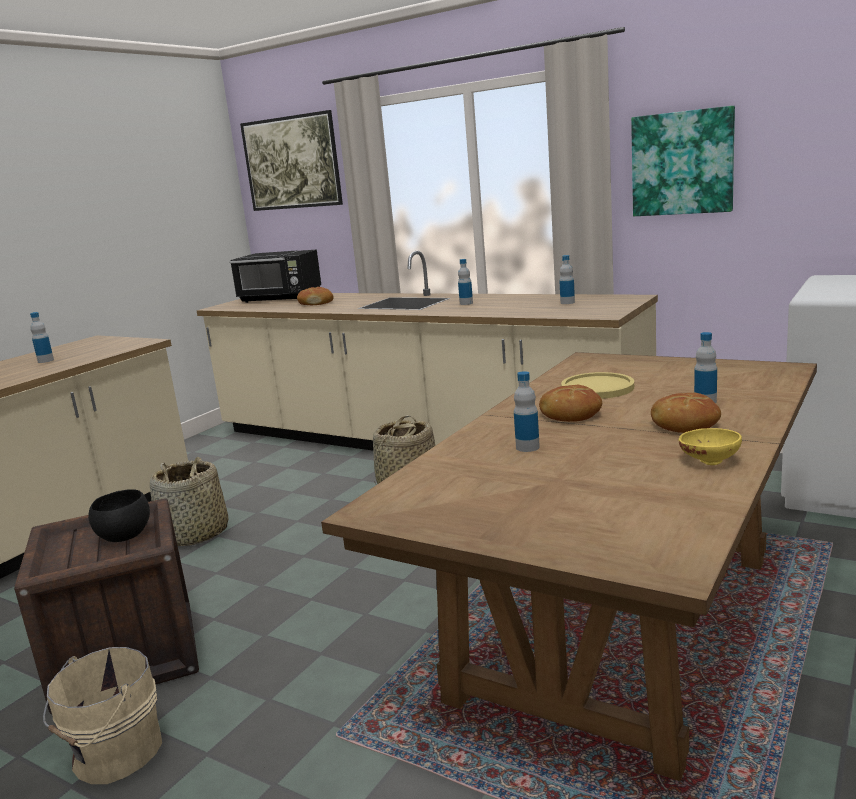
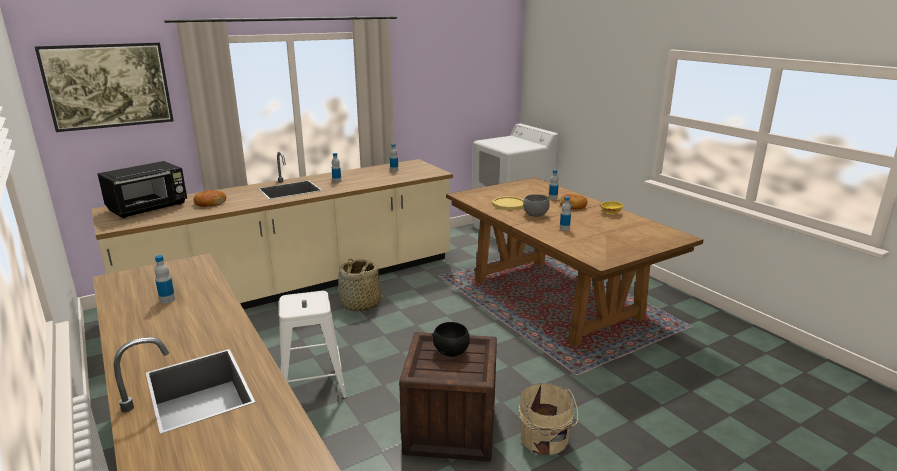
camera: 65 degrees left, 5 degrees up
(196, 534) = (312, 384): basket -> white stool
(570, 414) = (535, 215): bread -> grey bowl
(682, 163) = (417, 89): picture -> none

